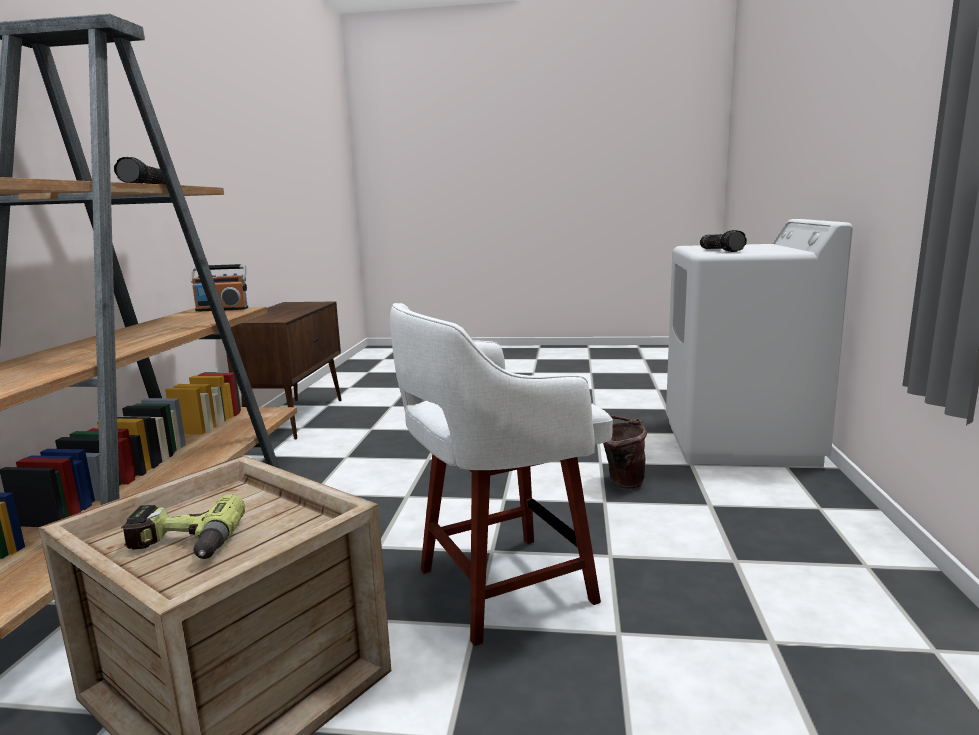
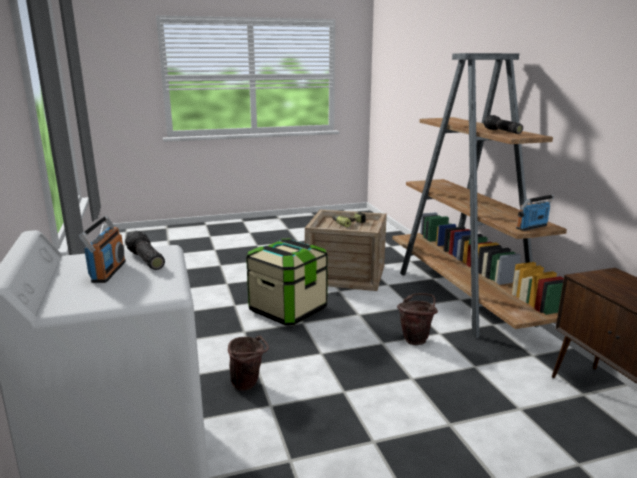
camera: 155 degrees right, 5 degrees up
(355, 492) = (416, 339): none -> brown bucket
(499, 587) = (288, 310): white stool -> storage box
(749, 248) = (108, 271): none -> radio

